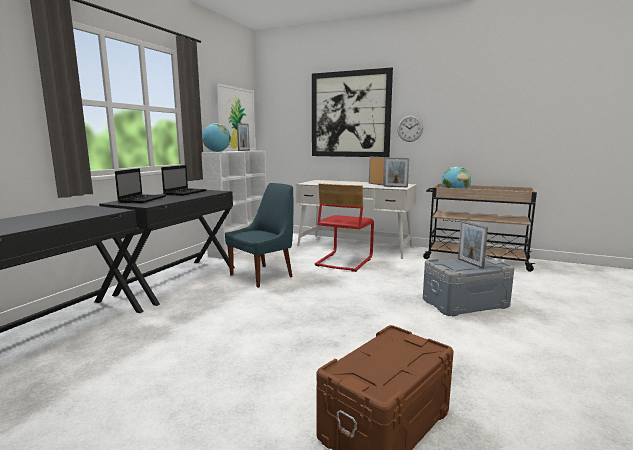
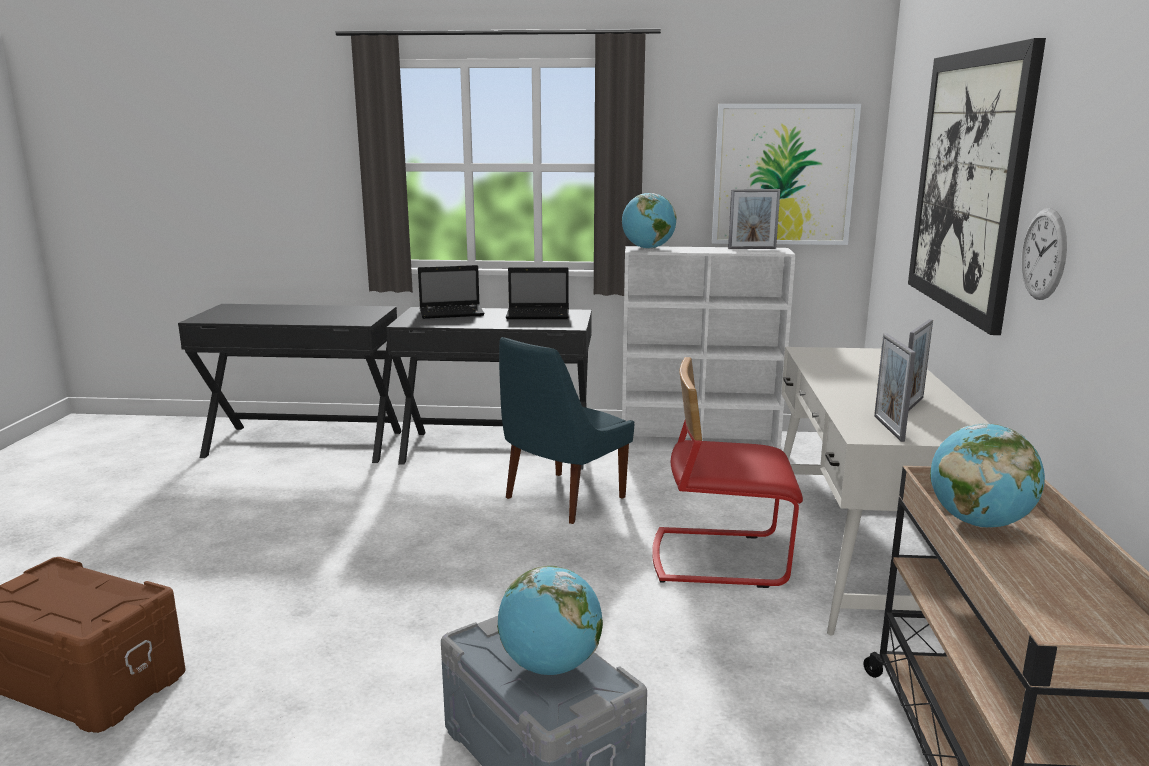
camera: 70 degrees right, 5 degrees up
(263, 275) = (561, 499): blue chair -> blue chair turned 105 degrees clockwise
(470, 263) = (550, 666): picture frame -> globe

